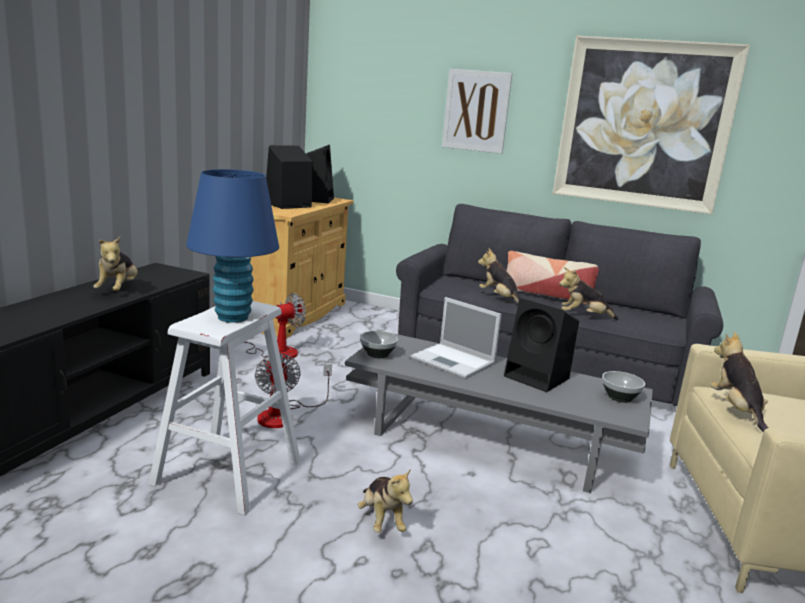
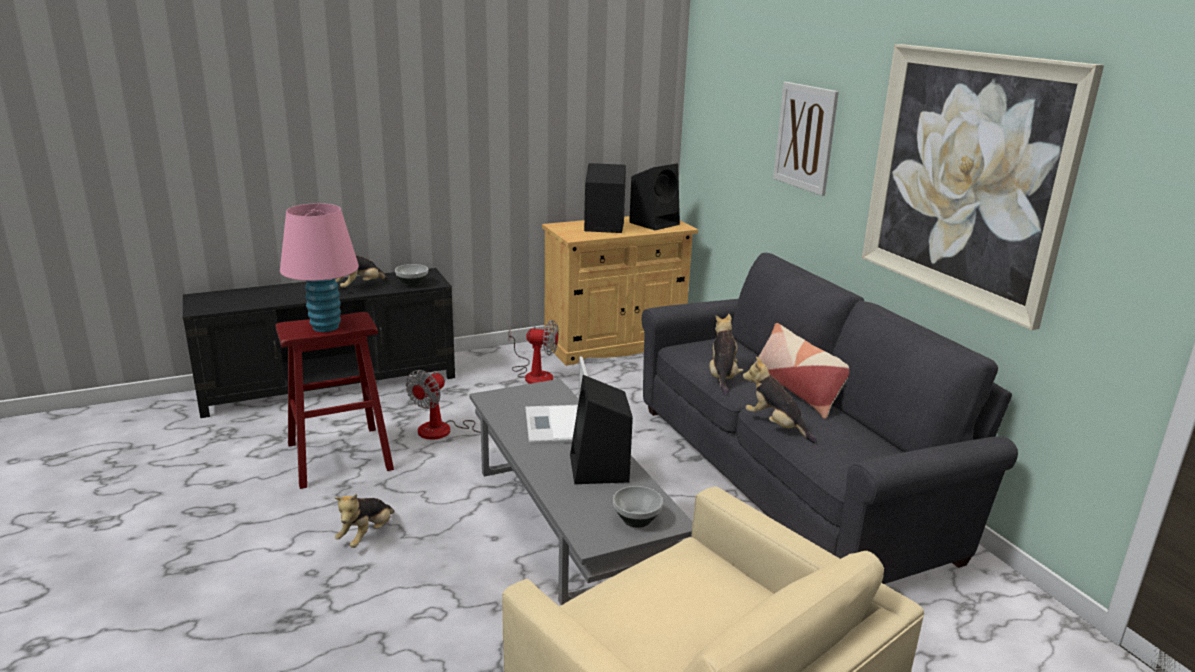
camera: 45 degrees right, 5 degrees up
(228, 472) = (340, 456): white stool -> red stool
(233, 317) = (325, 327): blue table lamp -> pink table lamp
(377, 354) = (505, 397): bowl -> bowl (412, 283)
(736, 410) = (638, 571): plush toy -> none

